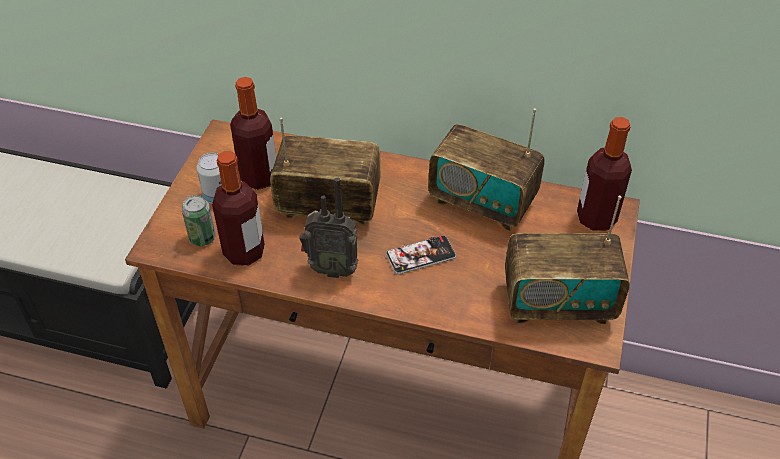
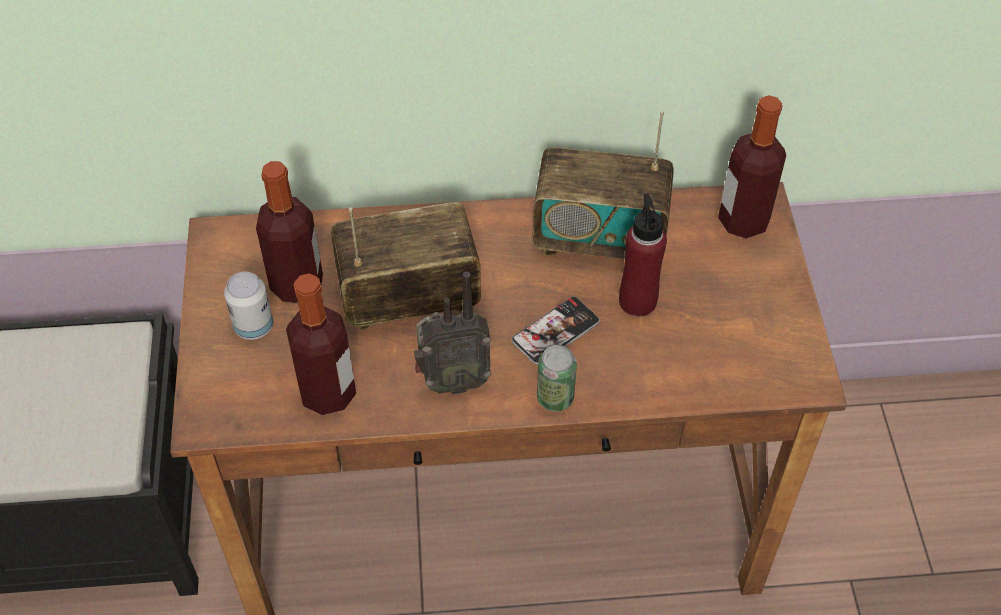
camera: 20 degrees left, 5 degrees up
(202, 238) = (262, 390): can -> can (555, 398)
(490, 251) = (637, 301): none -> red bottle
(558, 303) = (744, 344): radio -> none

